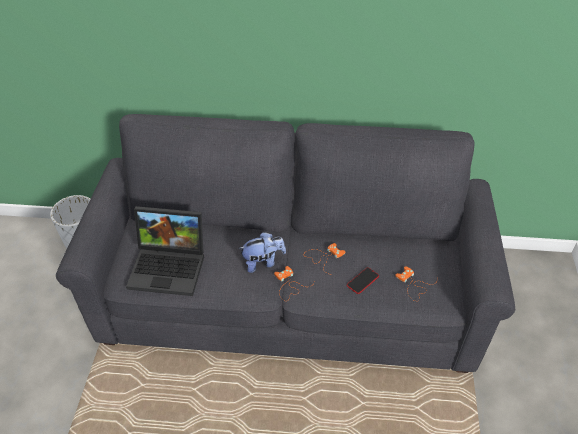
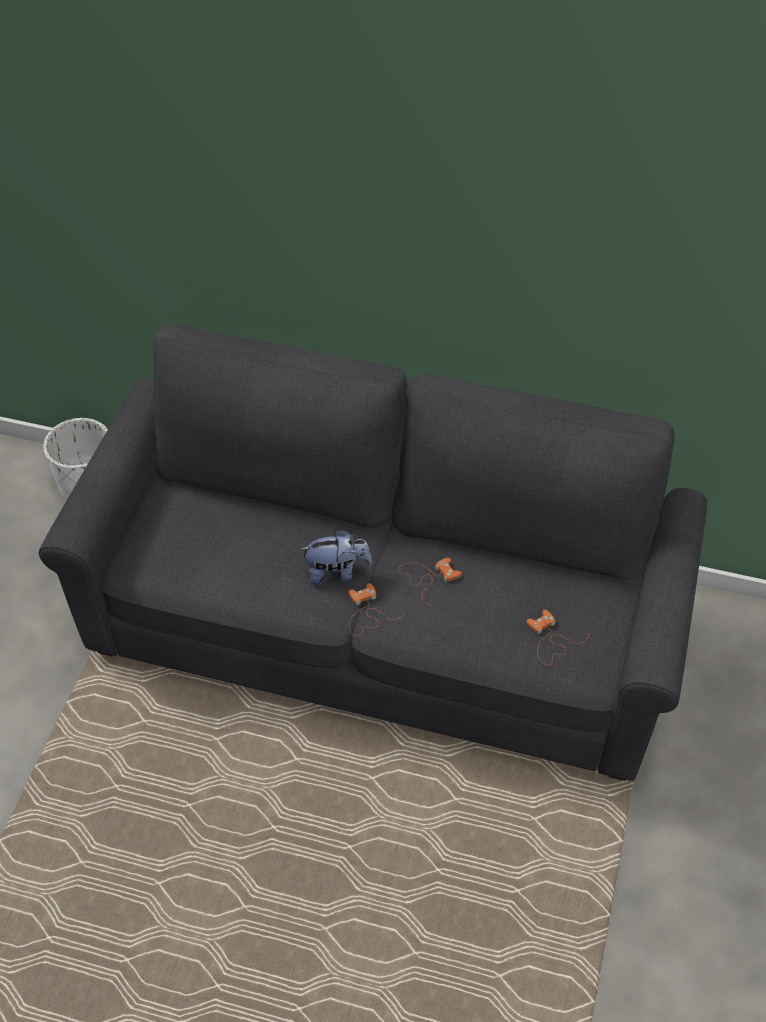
camera: 10 degrees right, 5 degrees up
(170, 266) = (202, 559): laptop -> none
(362, 281) = (476, 622): phone -> none

